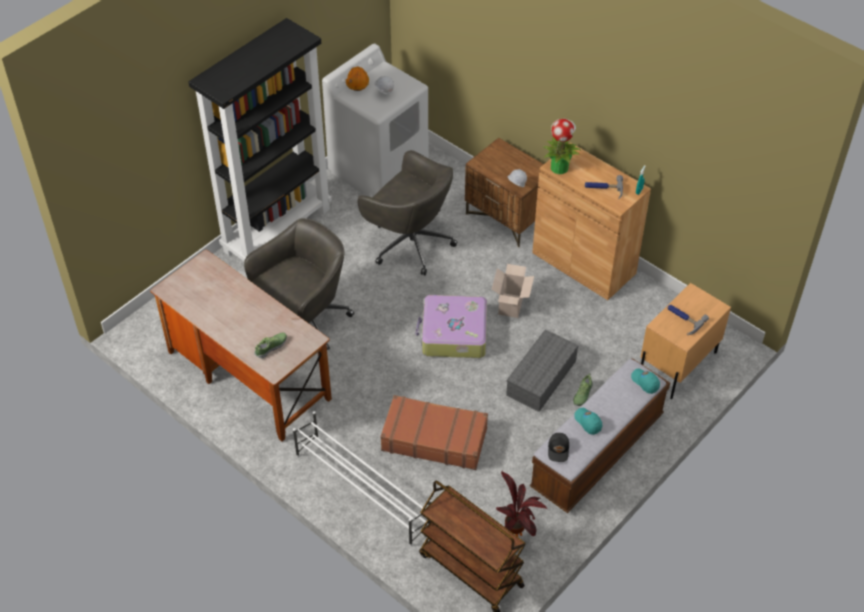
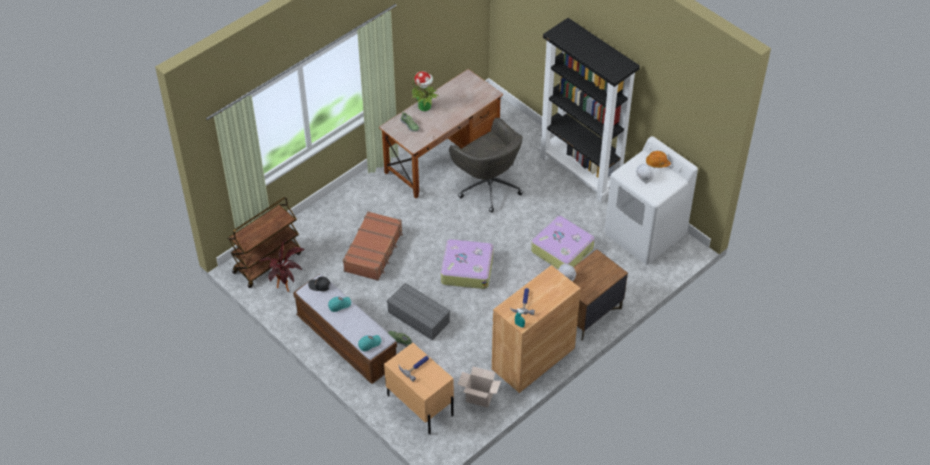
camera: 95 degrees right, 0 degrees up
(362, 489) = (339, 212): white shoe rack -> none
(409, 243) = (562, 249): grey office chair -> suitcase
(511, 306) = (490, 306): cardboard box -> cardboard box (478, 398)
(559, 167) = (550, 277): potted plant -> potted plant (425, 106)

